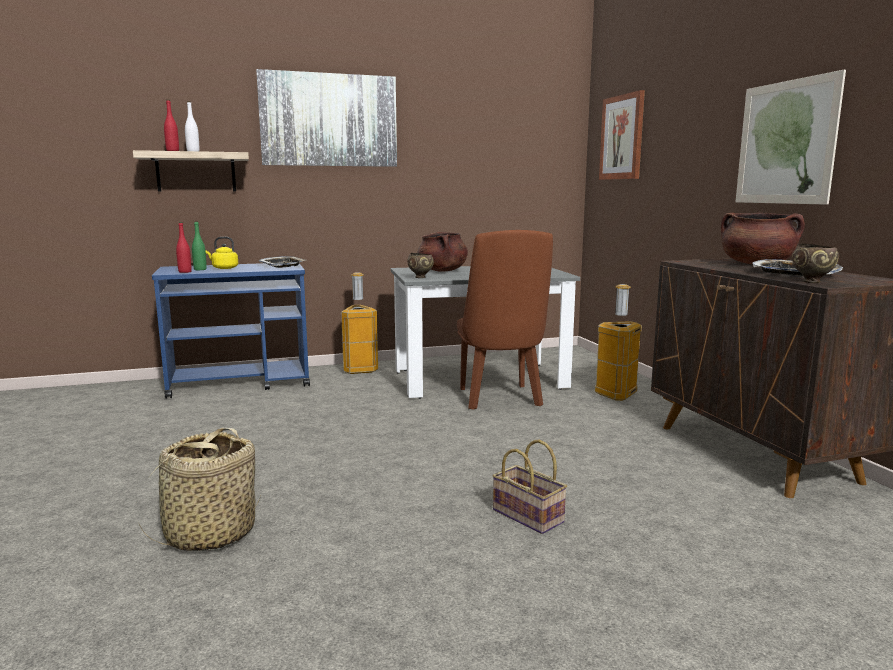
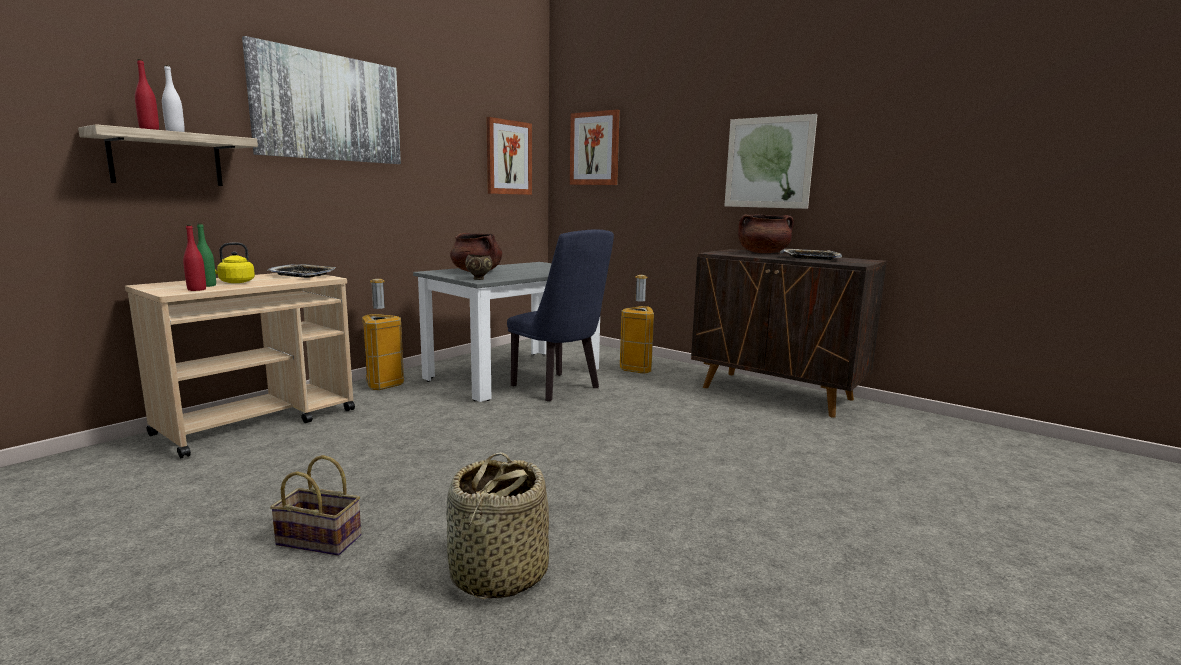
camera: 35 degrees left, 0 degrees up
(241, 383) = (259, 421): blue cart -> beige cart
(501, 400) = (560, 388): brown chair -> blue chair
(529, 153) = (508, 157): none -> picture
(530, 516) = (722, 472): basket -> basket (322, 539)
(812, 282) = (843, 263): brown bowl -> none

